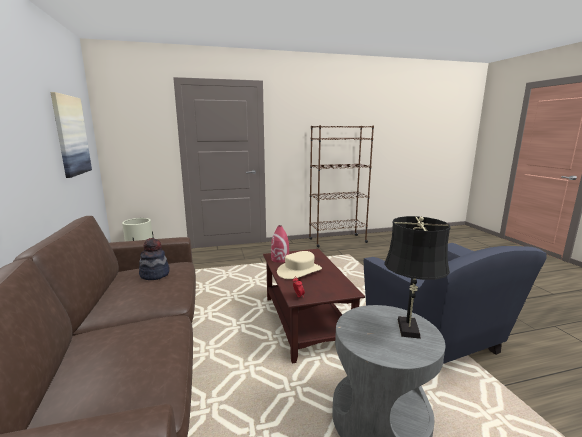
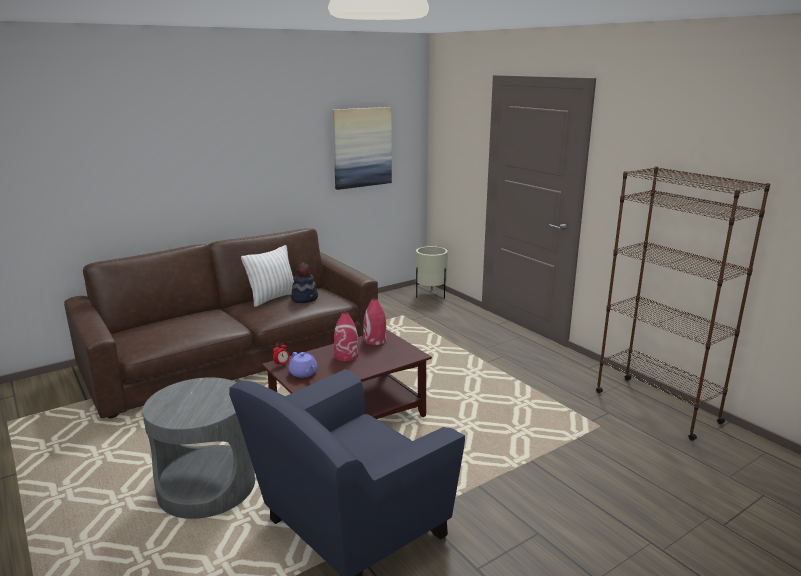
camera: 70 degrees right, 5 degrees up
(116, 292) = (273, 298): none -> white pillow
(299, 271) = (346, 355): beige hat -> red vase
(321, 289) = (303, 373): none -> purple teapot
(408, 330) = (198, 410): black table lamp -> none

